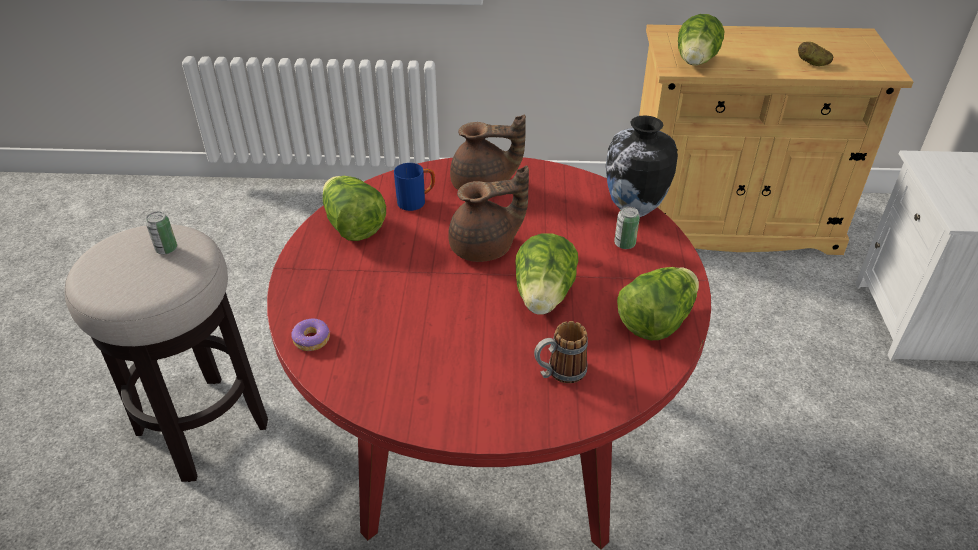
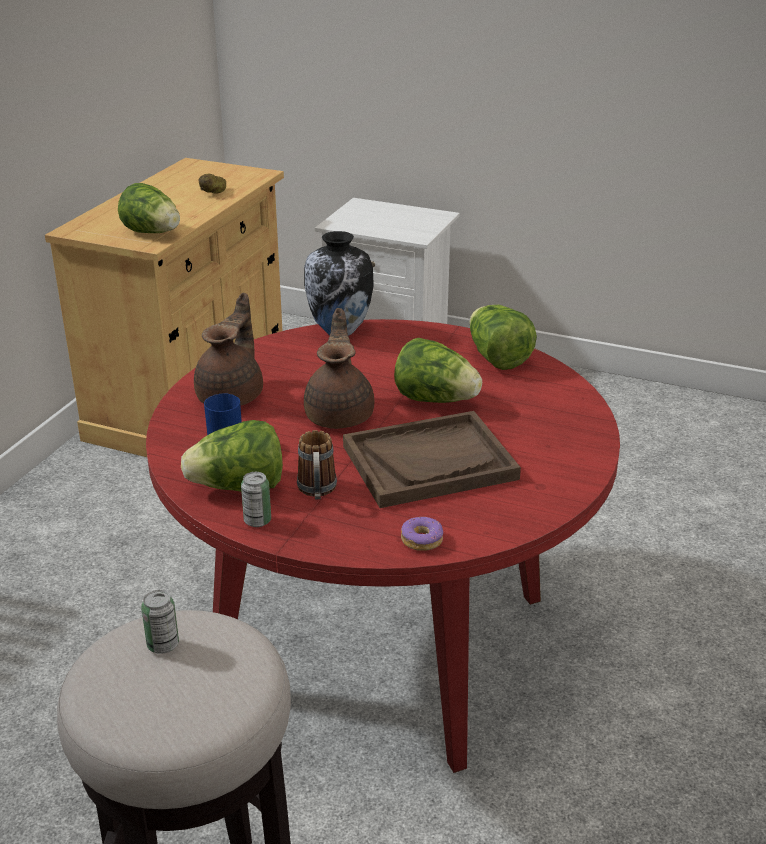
camera: 70 degrees left, 10 degrees down
(432, 317) = (429, 462): none -> brown tray
(559, 373) = (537, 413): mug -> mug (317, 491)
(624, 244) = (387, 347): can -> can (257, 521)

